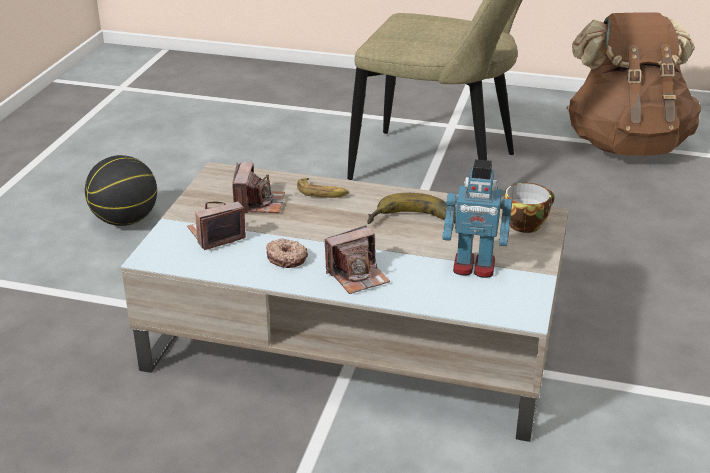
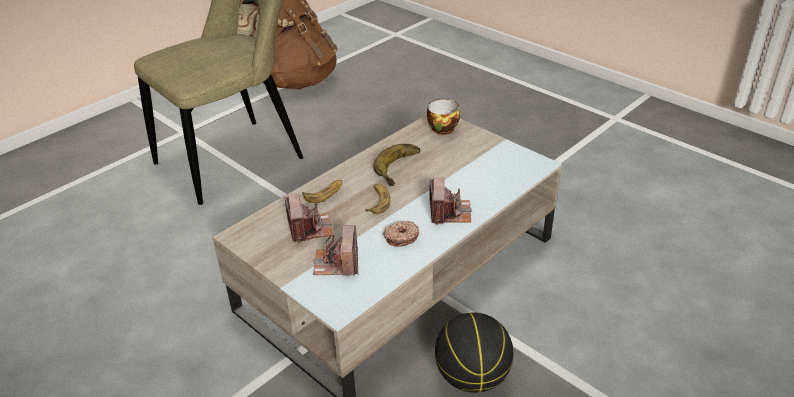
camera: 60 degrees left, 5 degrees up
(125, 220) = (109, 357): basketball -> basketball (472, 377)
(258, 203) = (310, 228): camera -> camera turned 45 degrees clockwise
(336, 226) = (377, 202): none -> banana
(474, 267) = (476, 163): toy robot -> none

